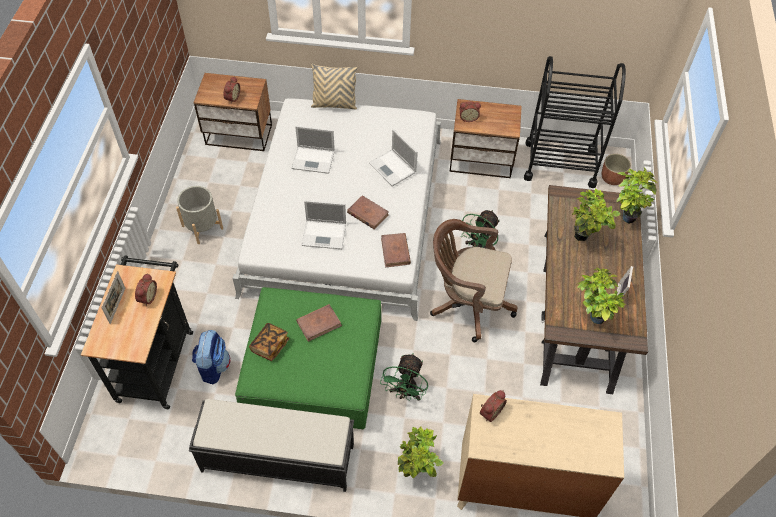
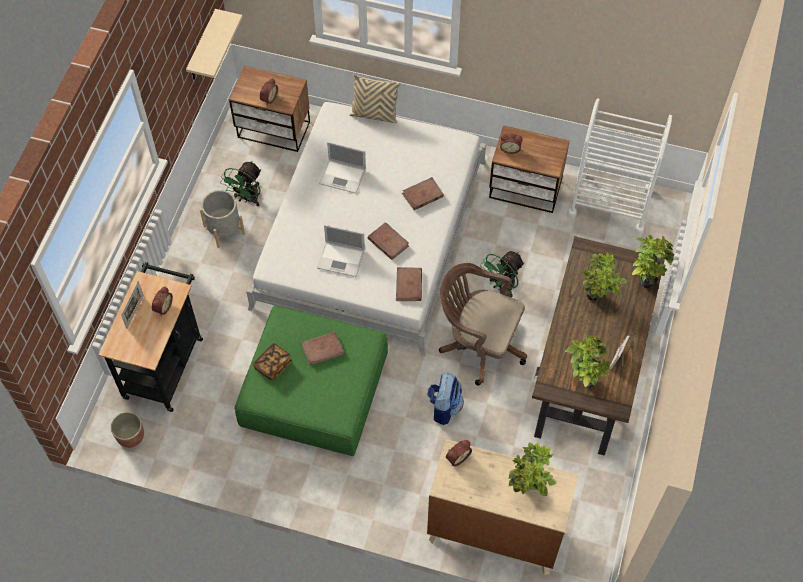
camera: 10 degrees right, 5 degrees up
(162, 48) = (202, 47): none -> beige shelf
(213, 366) = (218, 376): backpack -> backpack (444, 407)
(276, 458) = (267, 472): black bench -> none
(393, 168) = (422, 195): laptop -> brown book
(405, 393) = (399, 426): green fan -> green fan (247, 199)
(417, 470) = (397, 501): potted plant -> potted plant (528, 488)
(560, 164) = (610, 203): black cart -> white cart
(612, 178) = (663, 225): planter -> planter (131, 436)

